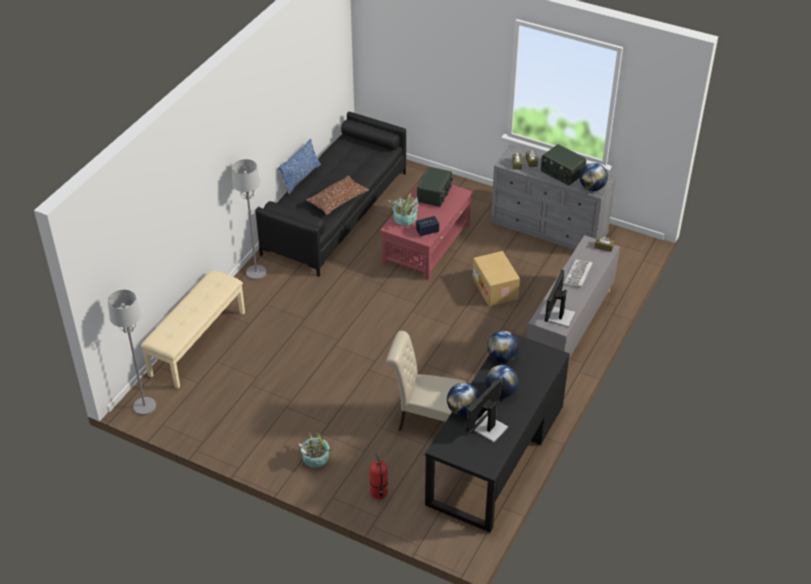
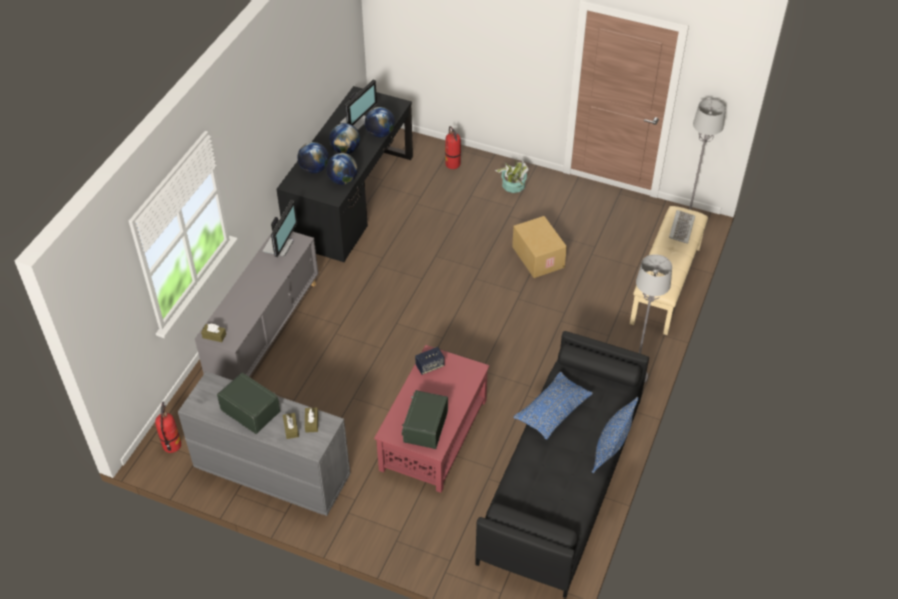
camera: 175 degrees right, 5 degrees up
(337, 200) = (552, 411): brown pillow -> blue pillow
(405, 220) = (459, 382): potted plant -> none
(425, 421) = (417, 223): beige chair -> none
(495, 288) = (346, 374): cardboard box -> cardboard box (537, 257)
(578, 274) = (251, 297): keyboard -> keyboard (681, 228)
(592, 187) = (214, 388): globe -> globe (314, 169)
(629, 249) = (171, 445): none -> fire extinguisher

